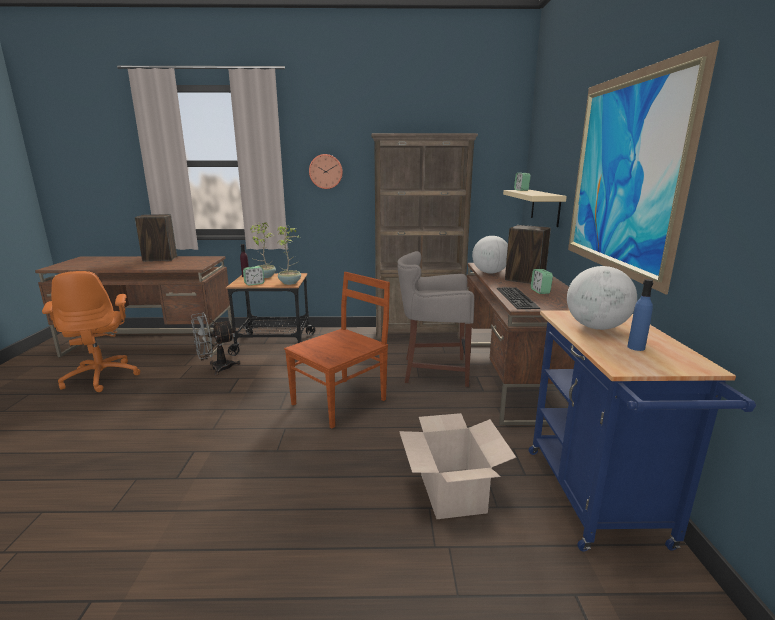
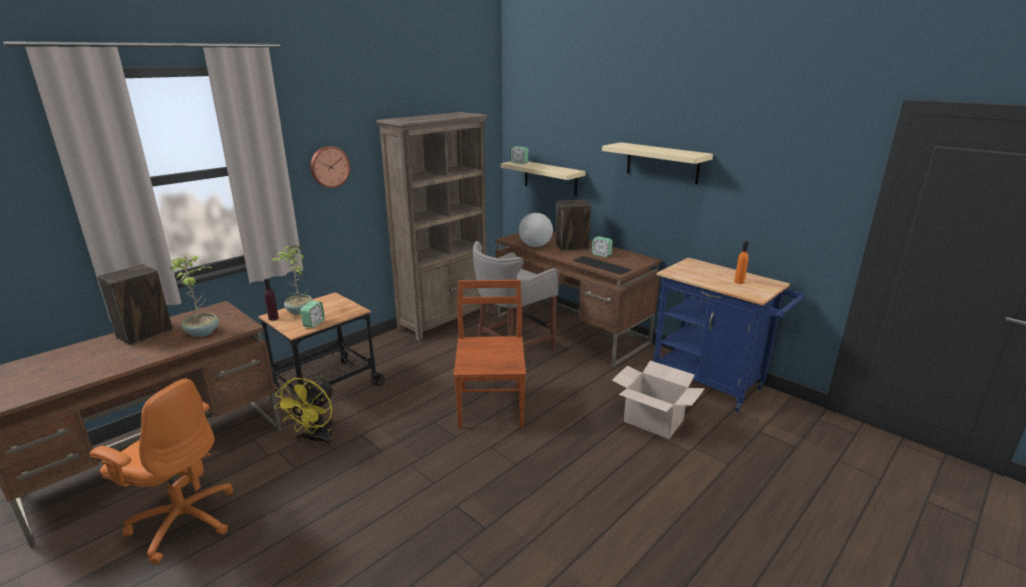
camera: 45 degrees left, 5 degrees up
(216, 368) = (316, 439): grey fan -> yellow fan
(290, 283) = (350, 309): potted plant -> potted plant (203, 332)
(596, 327) = (702, 275): globe -> none
(622, 175) = (662, 163): picture -> beige shelf
(636, 347) = (739, 282): blue bottle -> orange bottle

